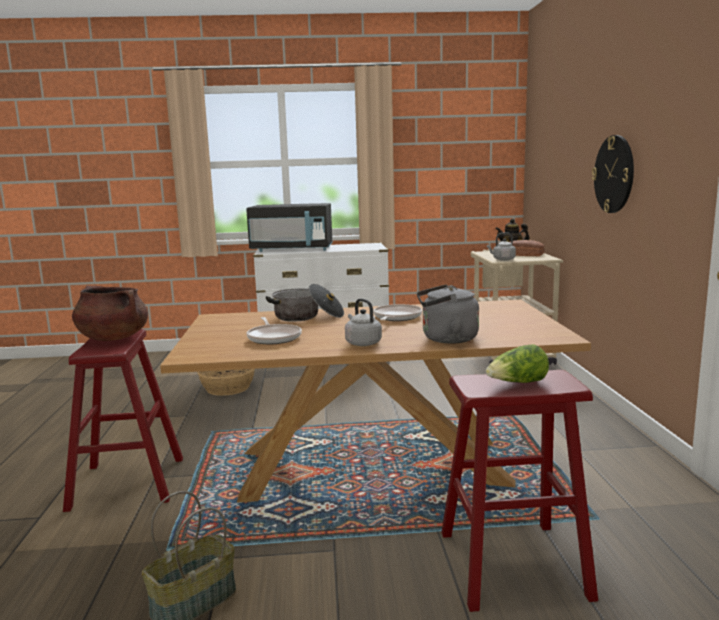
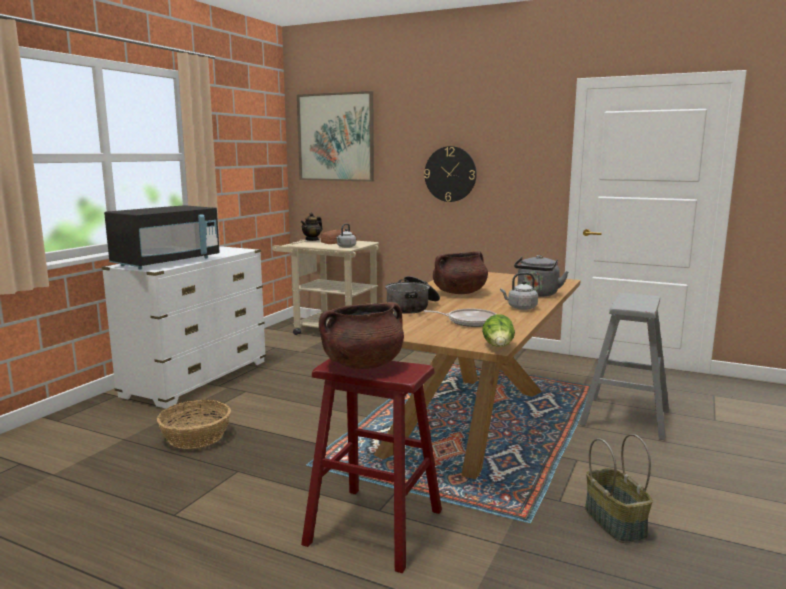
camera: 60 degrees left, 0 degrees up
(396, 317) = (459, 293): frying pan -> brown cooking pot
(512, 564) = (625, 418): red stool -> grey stool
(518, 383) = (637, 301): lettuce -> lettuce (499, 347)
(547, 132) = (335, 137): none -> picture

